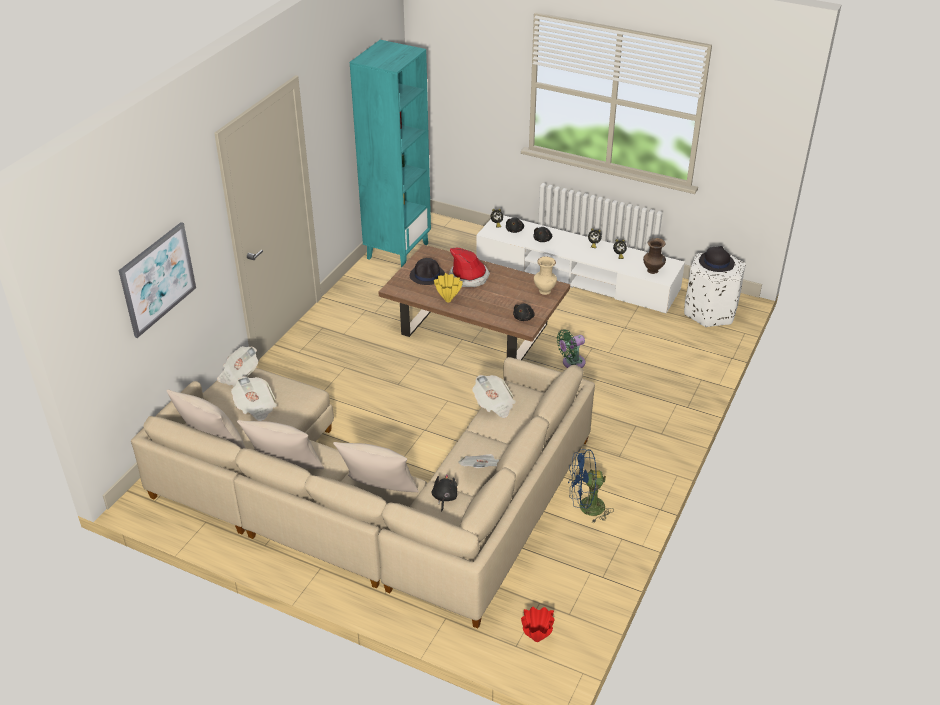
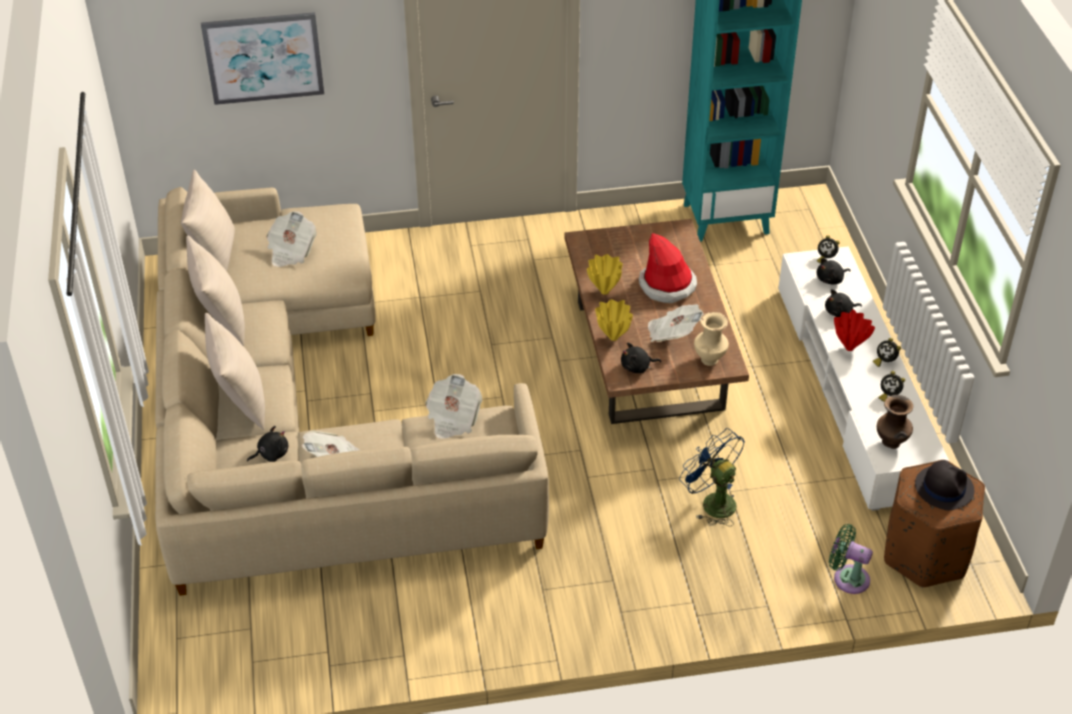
camera: 55 degrees right, 5 degrees up
(239, 375) = (329, 214): newspaper -> newspaper (672, 334)
(427, 275) = (634, 252): black hat -> none
(489, 315) = (613, 337): none -> yellow vase
(536, 639) = (197, 650): red vase -> red vase (848, 348)
(571, 363) = (673, 467): green fan -> green fan (847, 578)
(586, 508) = (428, 600): blue fan -> blue fan (712, 502)
(710, 312) = (925, 554): white ottoman -> brown ottoman

